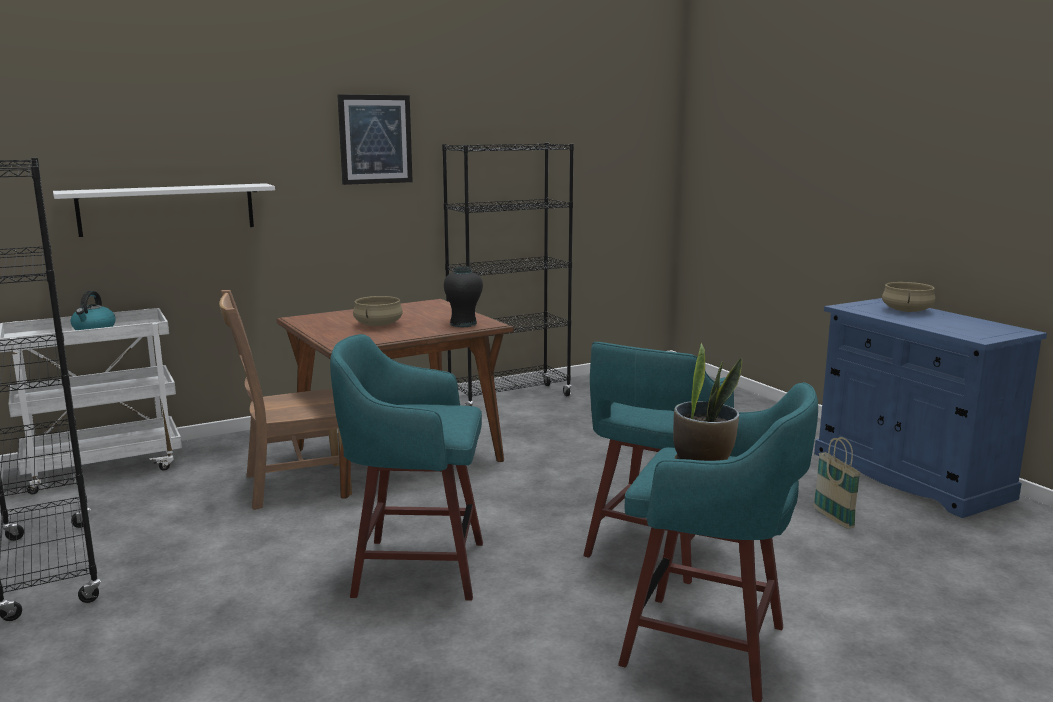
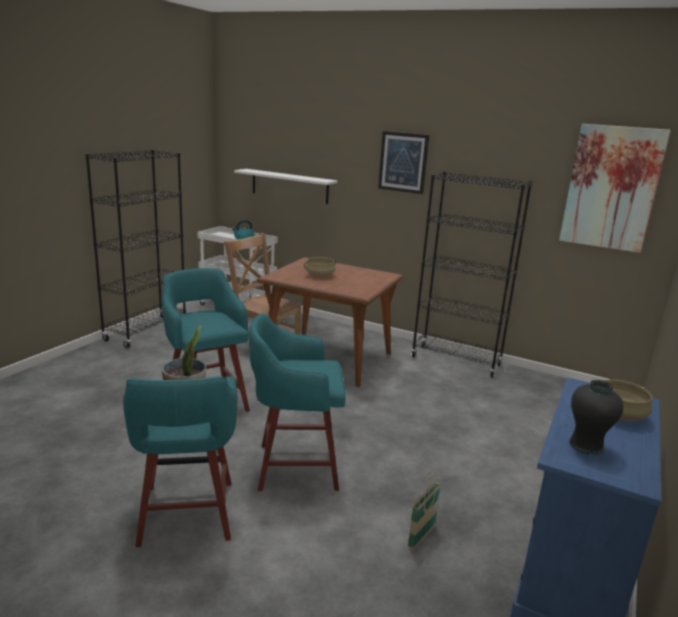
camera: 55 degrees right, 5 degrees up
(463, 324) = (351, 290): black vase -> black vase (586, 446)
(617, 140) = (611, 188): none -> picture

